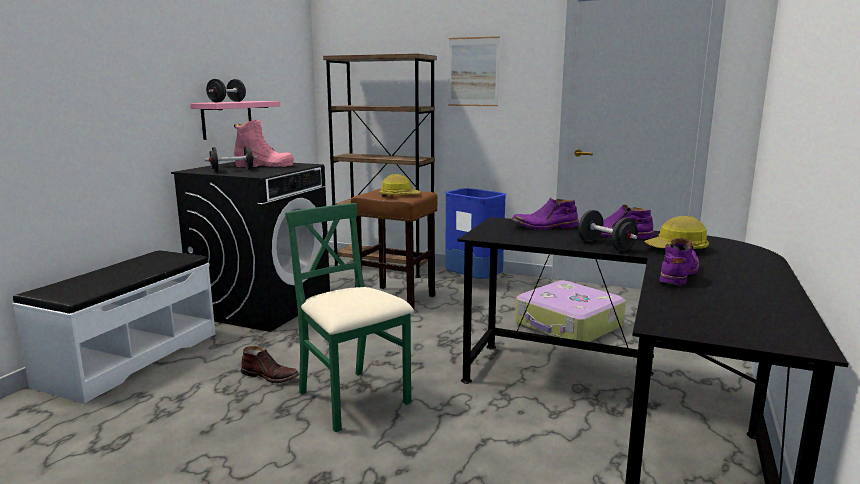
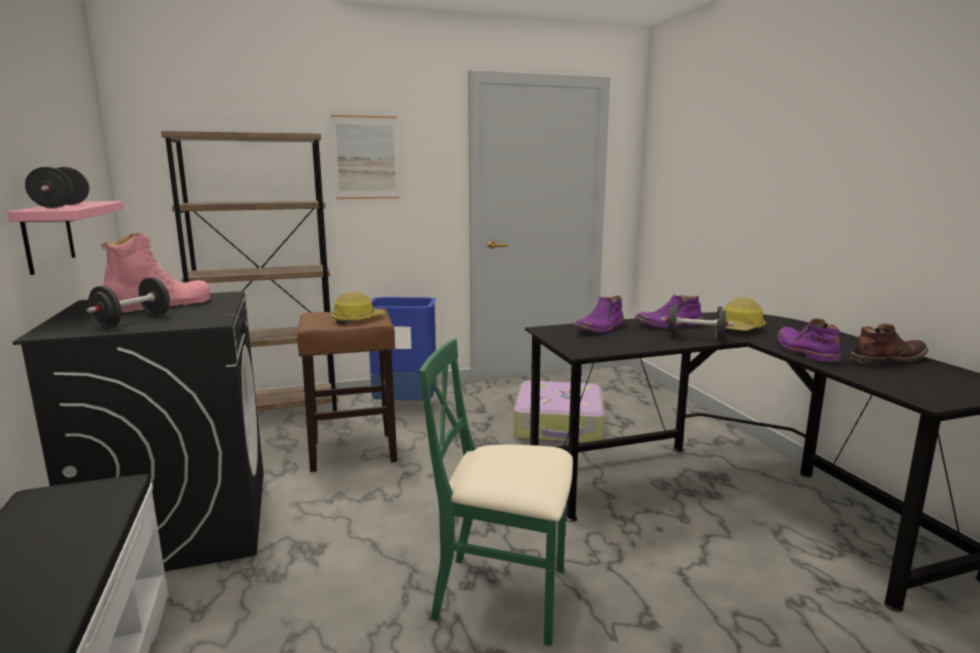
camera: 40 degrees left, 0 degrees up
(270, 376) = (359, 617): brown boot -> brown boot (886, 359)

